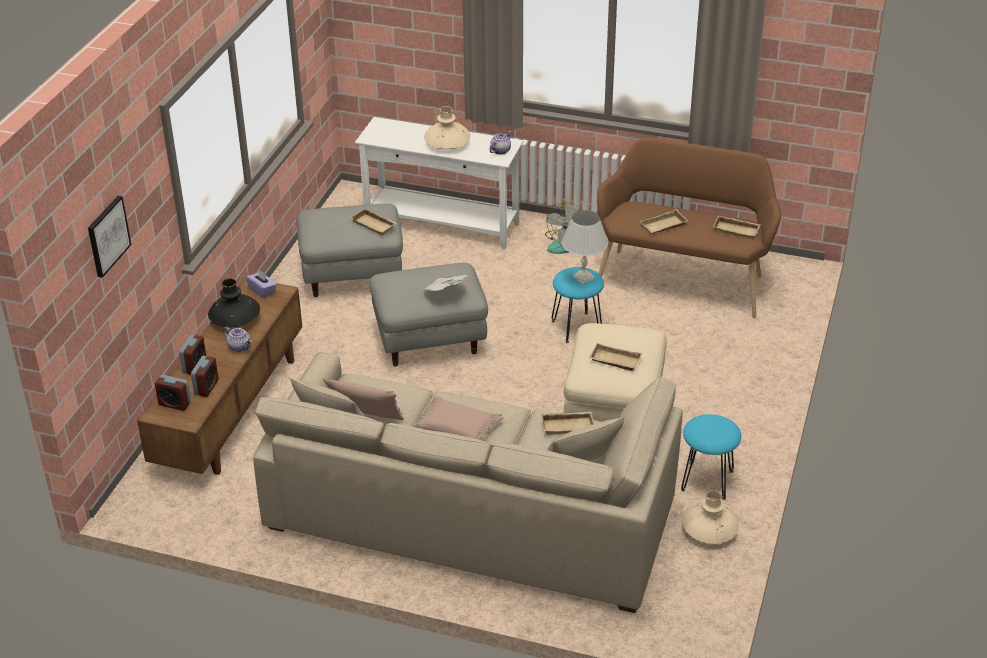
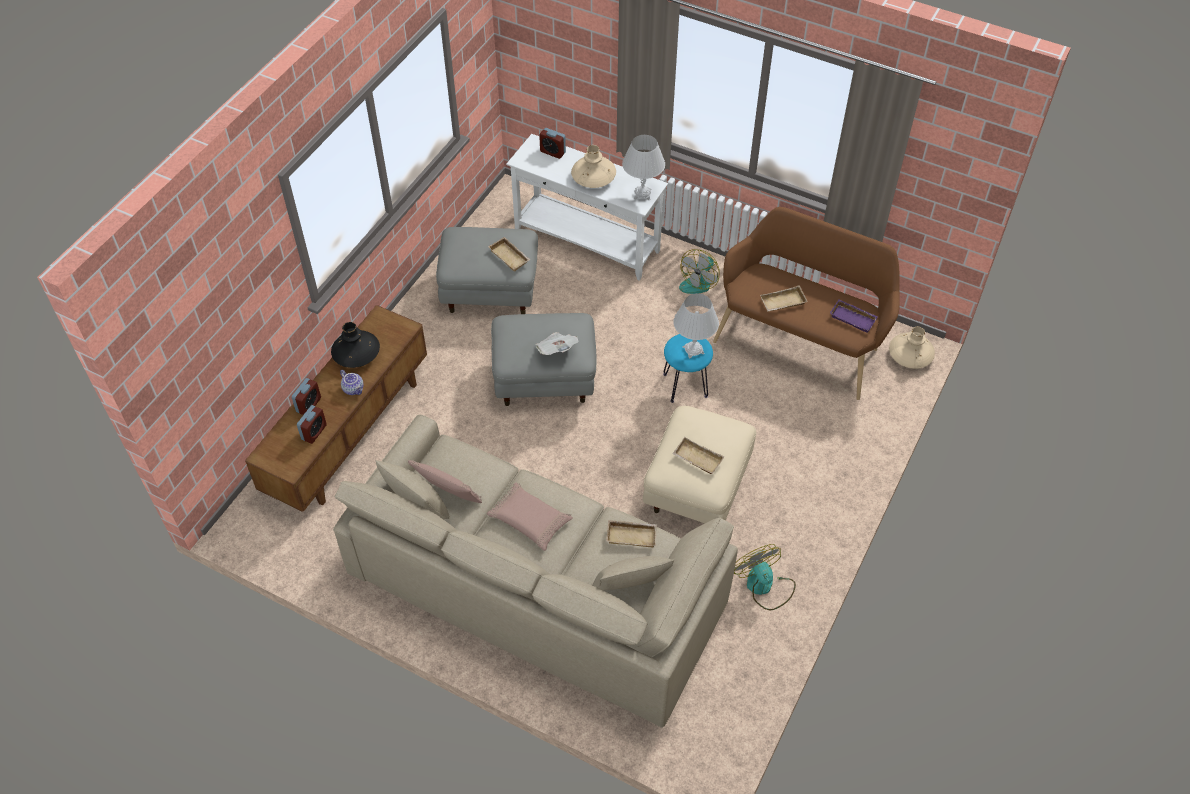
camera: 10 degrees right, 15 degrees up
(107, 236) = (214, 308): picture -> none
(175, 404) = (282, 447): alarm clock -> alarm clock (552, 152)
(262, 291) = (388, 324): purple tissue box -> none
(500, 151) = (642, 194): teapot -> white table lamp
(707, 480) = (764, 586): turquoise stool -> fan
(709, 530) = (752, 644): beige vase -> beige vase (910, 356)
(737, 230) = (853, 318): beige tray -> purple tray

